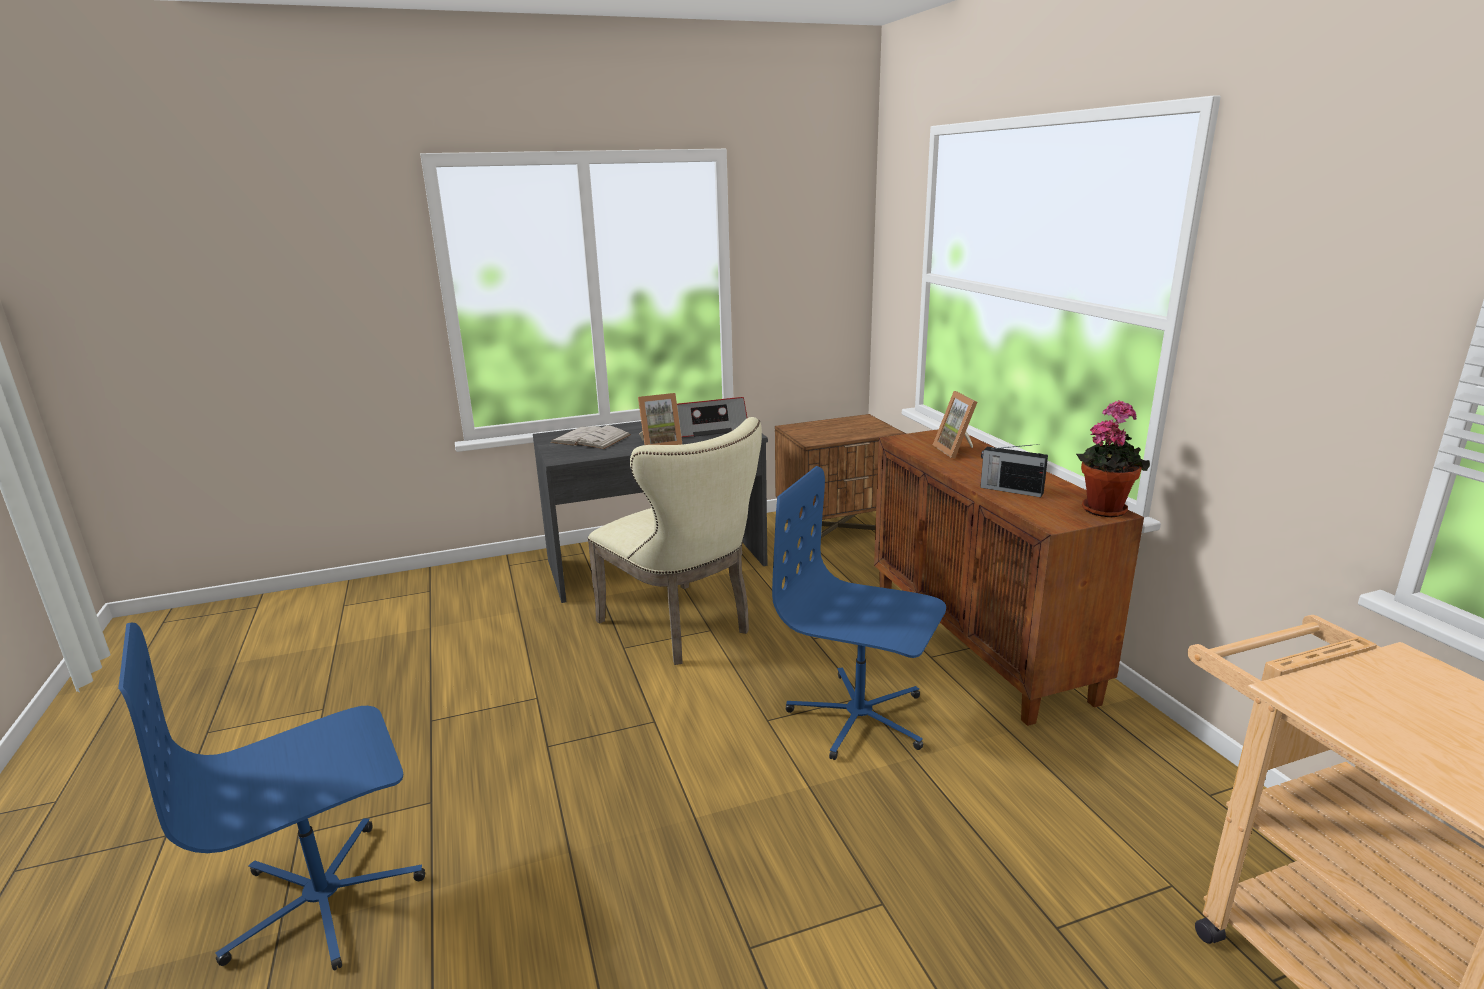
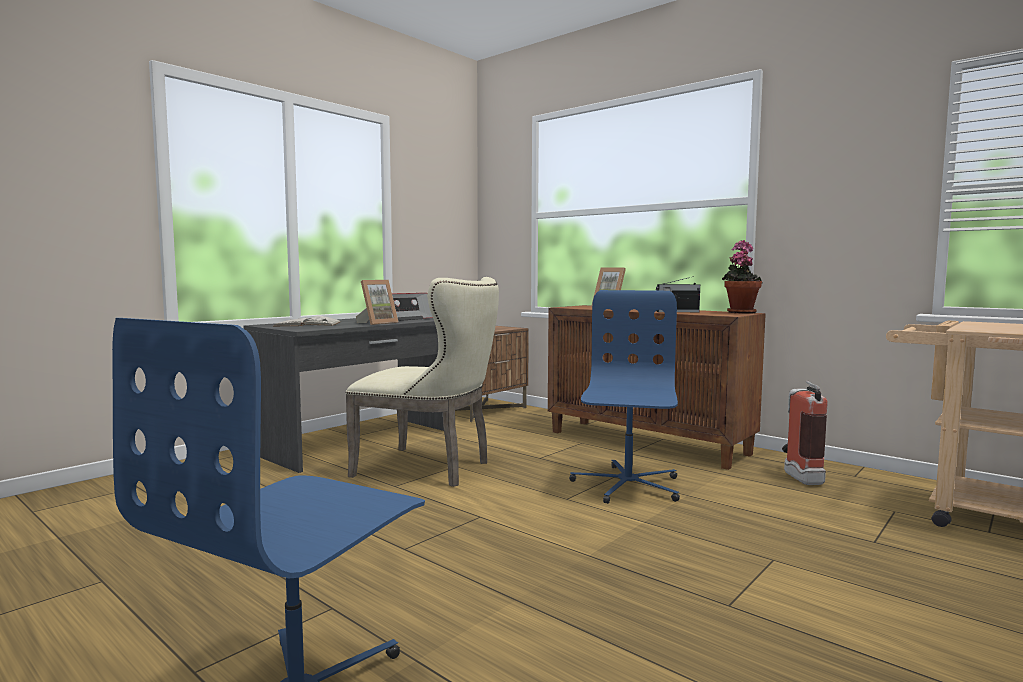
camera: 30 degrees left, 15 degrees down
(859, 718) = (626, 485): blue office chair -> blue office chair turned 105 degrees clockwise
(1115, 769) = (799, 476): none -> fire extinguisher

